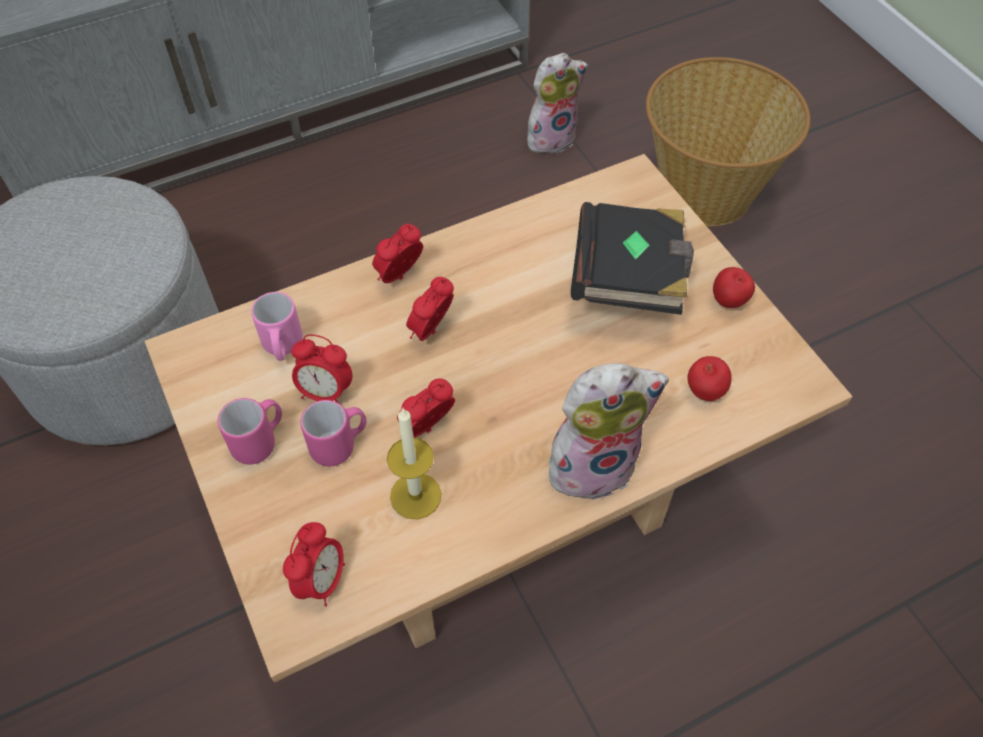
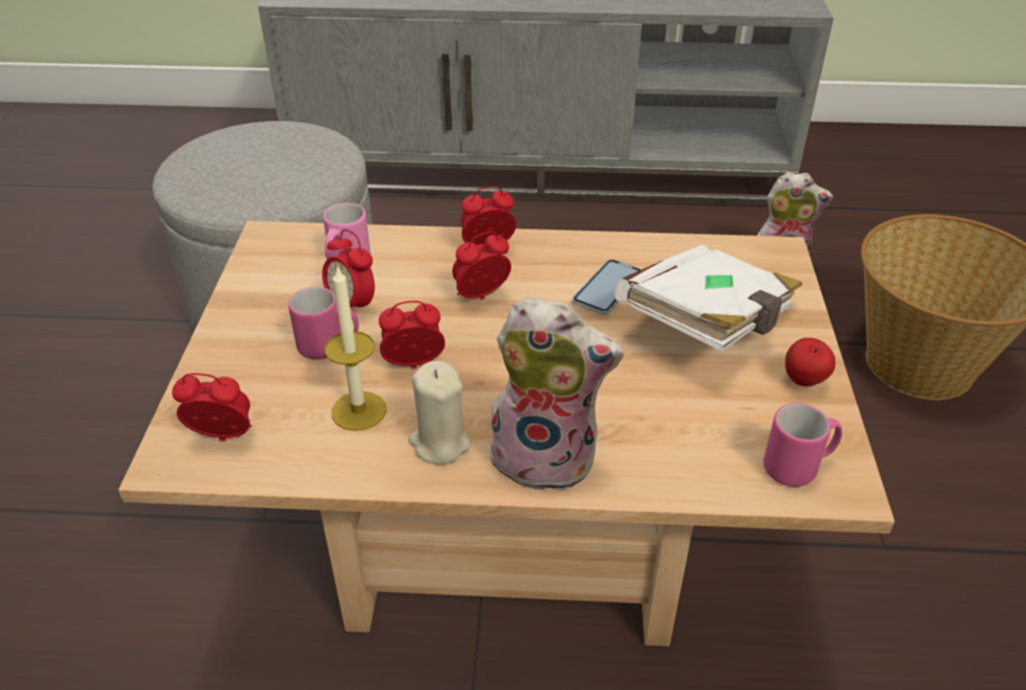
camera: 30 degrees right, 15 degrees down
(260, 441) = (269, 318): pink mug -> pink mug (798, 467)
(321, 580) = (223, 438): alarm clock -> alarm clock turned 135 degrees counterclockwise
(503, 493) = (440, 443): none -> beige candle
(529, 275) = (607, 288): none -> phone
(629, 277) = (709, 324): black book -> white book
(704, 392) = (716, 446): apple -> none

